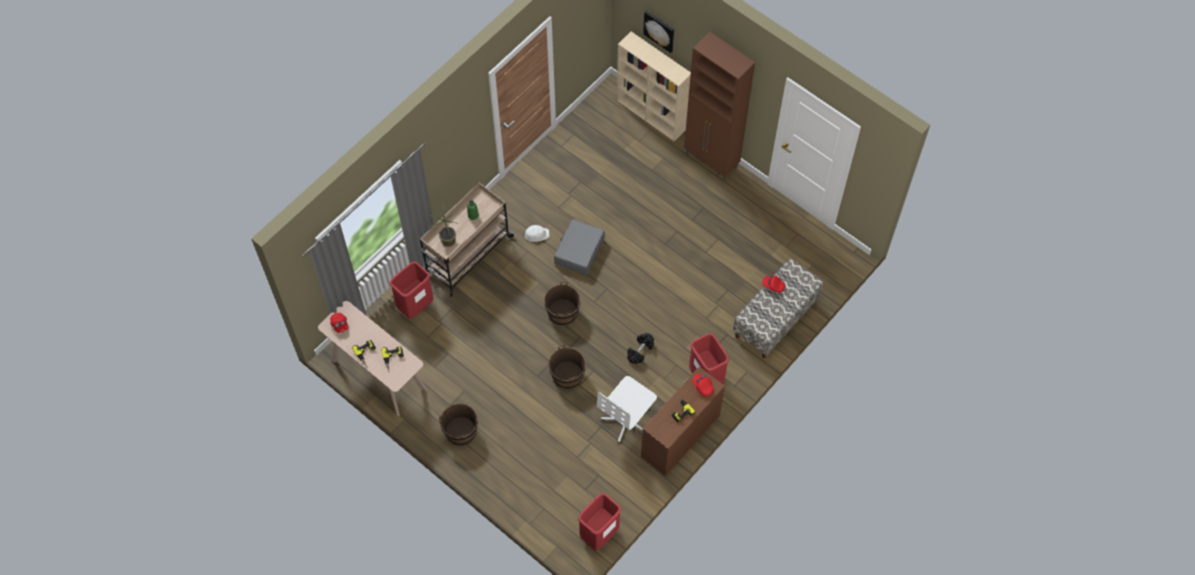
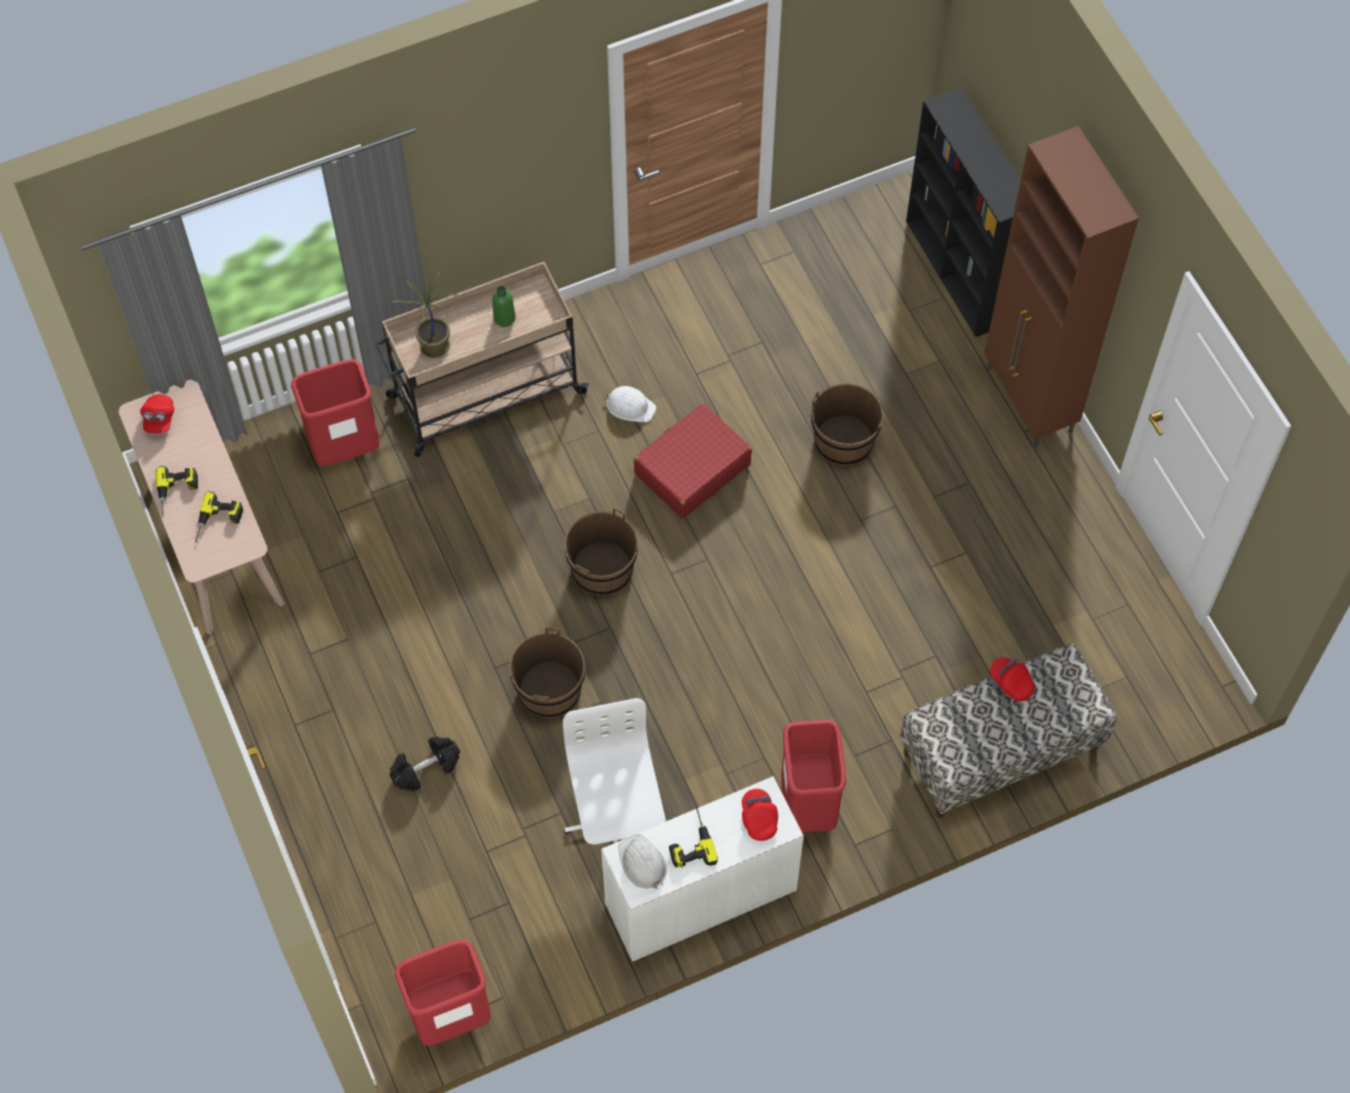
camera: 25 degrees right, 0 degrees up
(460, 431) = (302, 709): brown bucket -> brown bucket (843, 441)
(579, 251) = (691, 469): grey suitcase -> red suitcase
(627, 420) = (617, 822): white office chair -> white office chair turned 105 degrees clockwise
(640, 351) = (709, 702): black dumbbell -> black dumbbell (426, 768)
(652, 115) = (959, 272): beige bookcase -> black bookcase
(659, 30) = (1004, 100): picture -> none
(663, 427) = (642, 863): none -> white hard hat
(679, 435) = (699, 895): brown desk -> white desk

